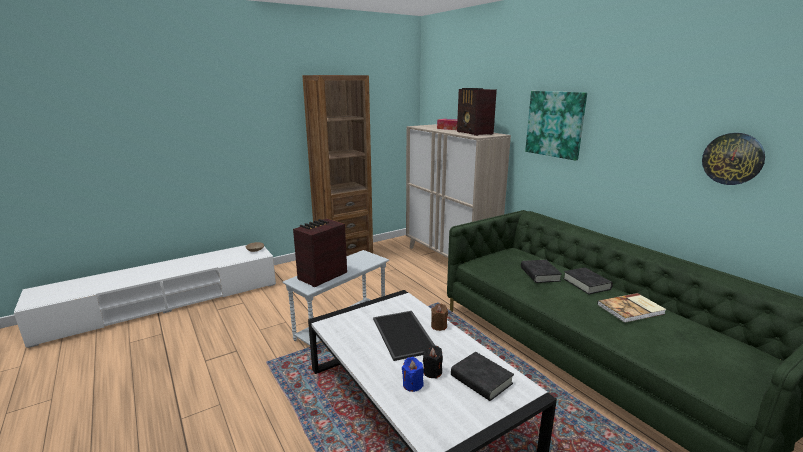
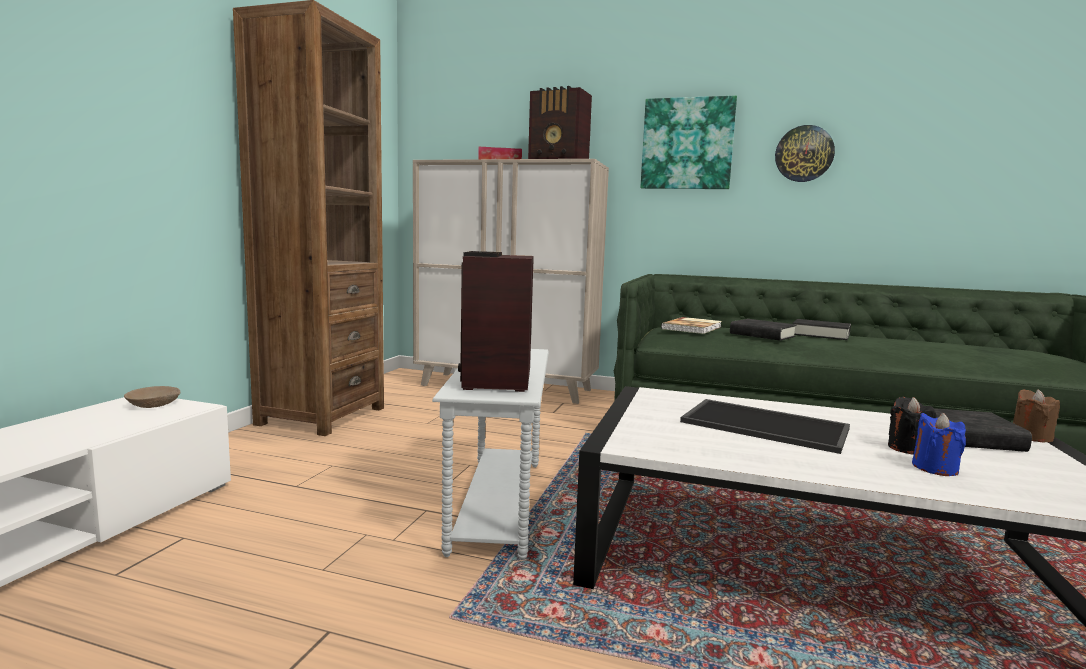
camera: 40 degrees left, 10 degrees down
(439, 326) = (774, 407): brown candle -> brown candle (1031, 437)
(632, 309) = (908, 343): book -> book (693, 328)
(732, 158) = (932, 159): wall clock -> wall clock (804, 154)

